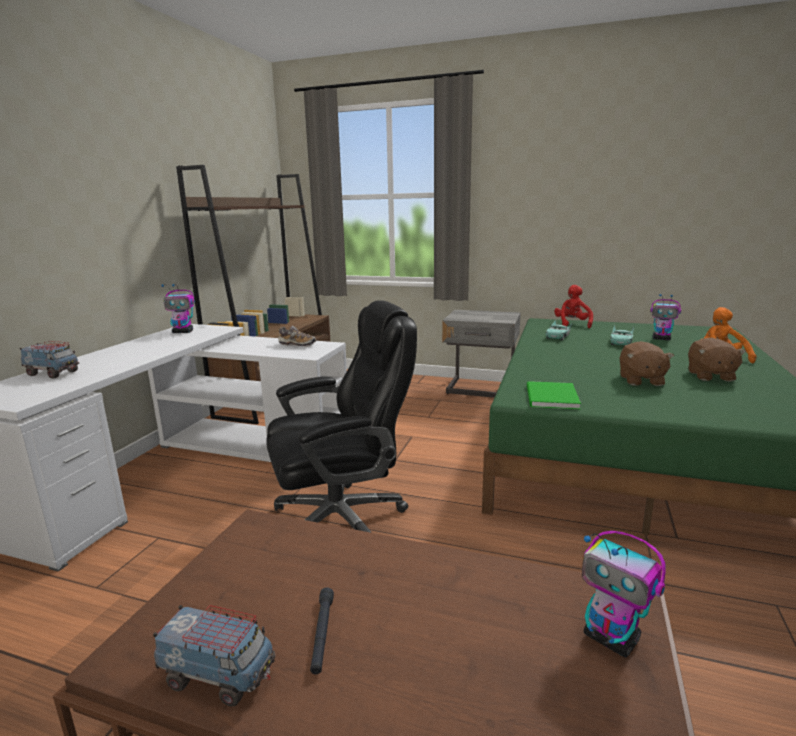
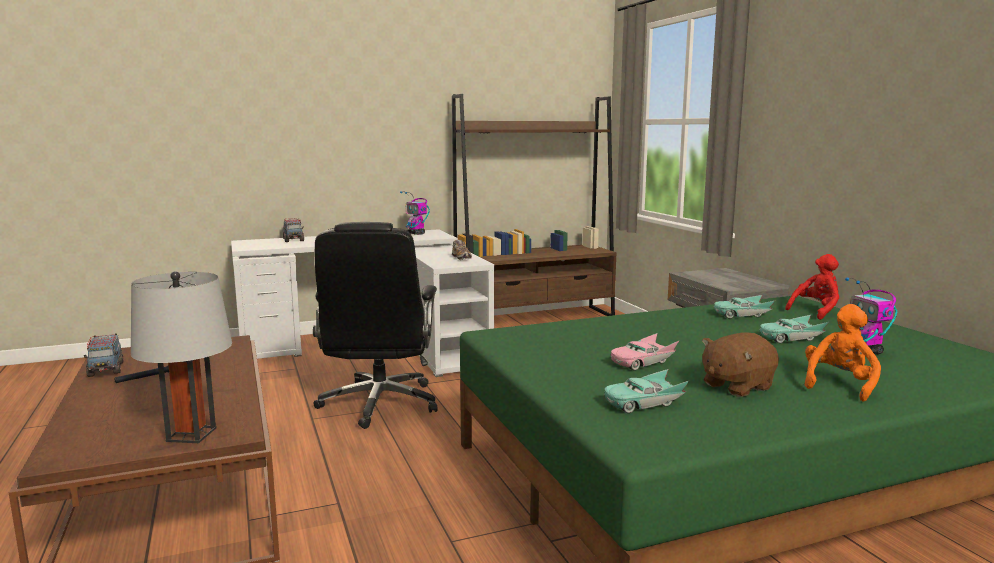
camera: 50 degrees right, 5 degrees down
(342, 521) = (379, 404): black office chair -> black office chair turned 60 degrees clockwise
(550, 398) = (513, 342): green book -> none
(612, 638) = (191, 434): toy robot -> grey table lamp
(640, 380) = (643, 362): brown plush toy -> pink toy car
(734, 403) = (644, 403): none -> turquoise toy car

